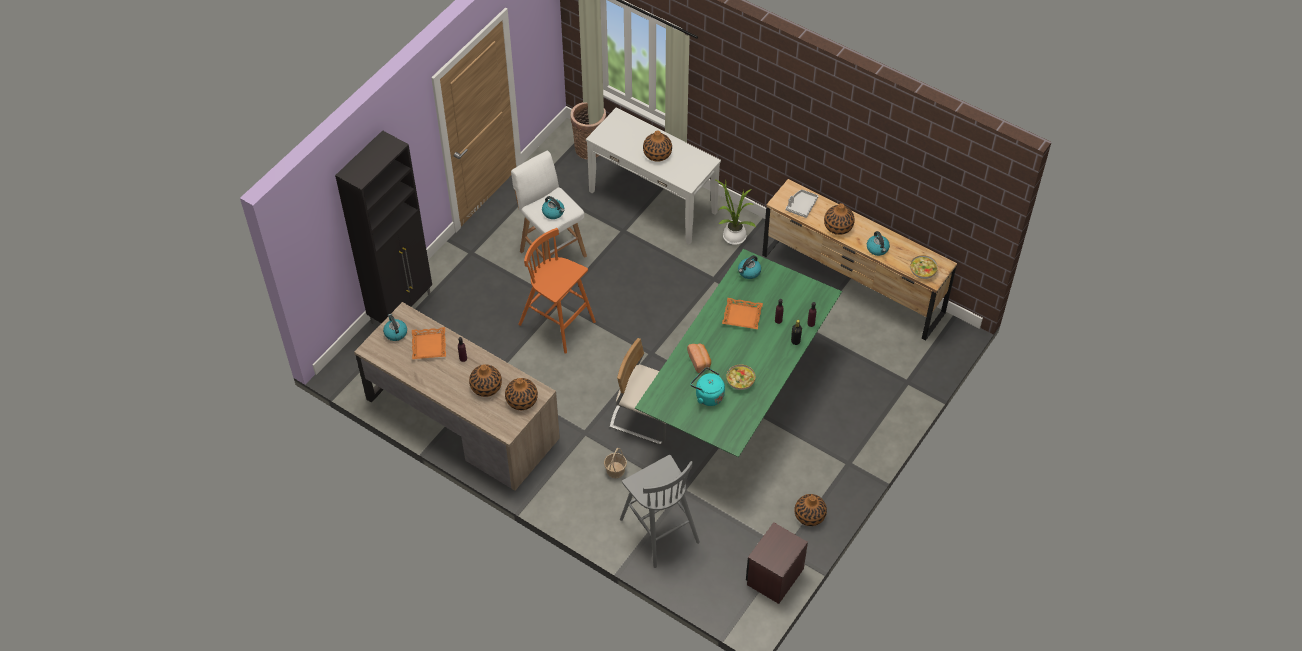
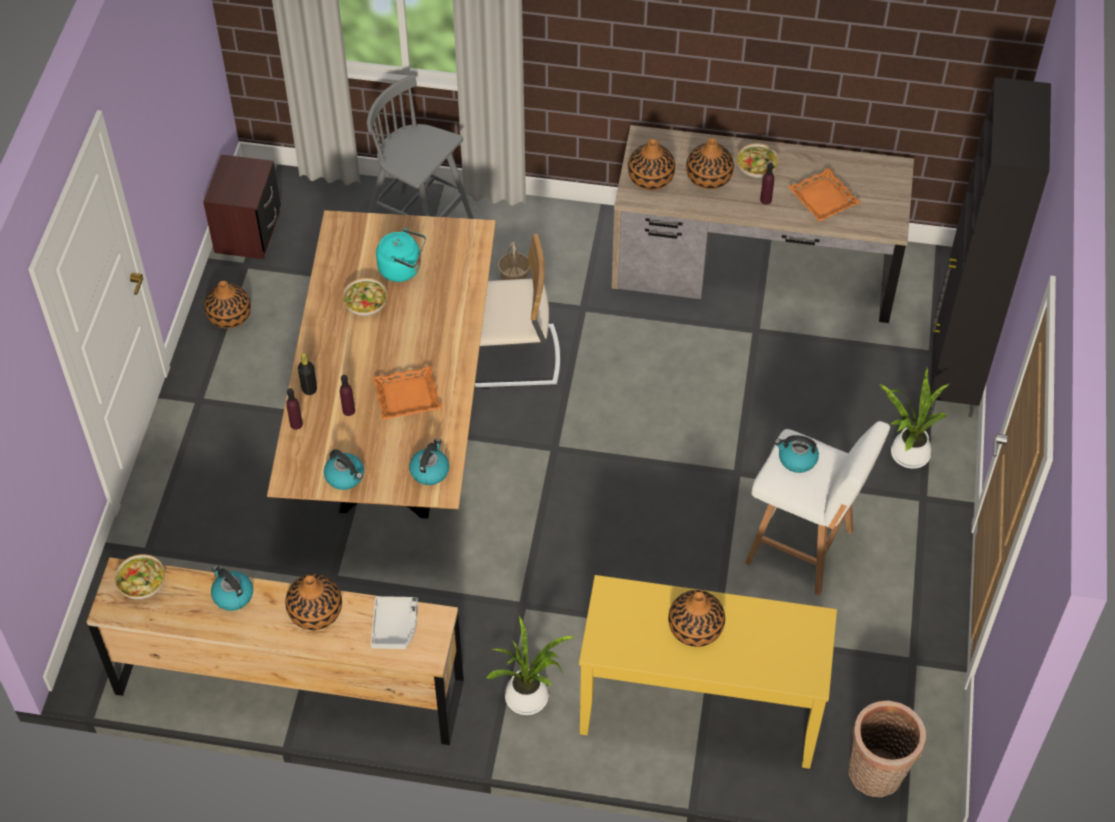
camera: 155 degrees right, 0 degrees up
(395, 333) = (881, 199): kettle -> kettle (345, 476)
(452, 382) = (756, 167): none -> bowl
(461, 277) = (906, 454): none -> potted plant
(558, 324) = (716, 439): orange stool -> none
(653, 201) = (699, 709): white console table -> yellow console table
(700, 361) = (437, 310): bread -> none
(737, 397) = (396, 432): green dining table -> brown dining table

